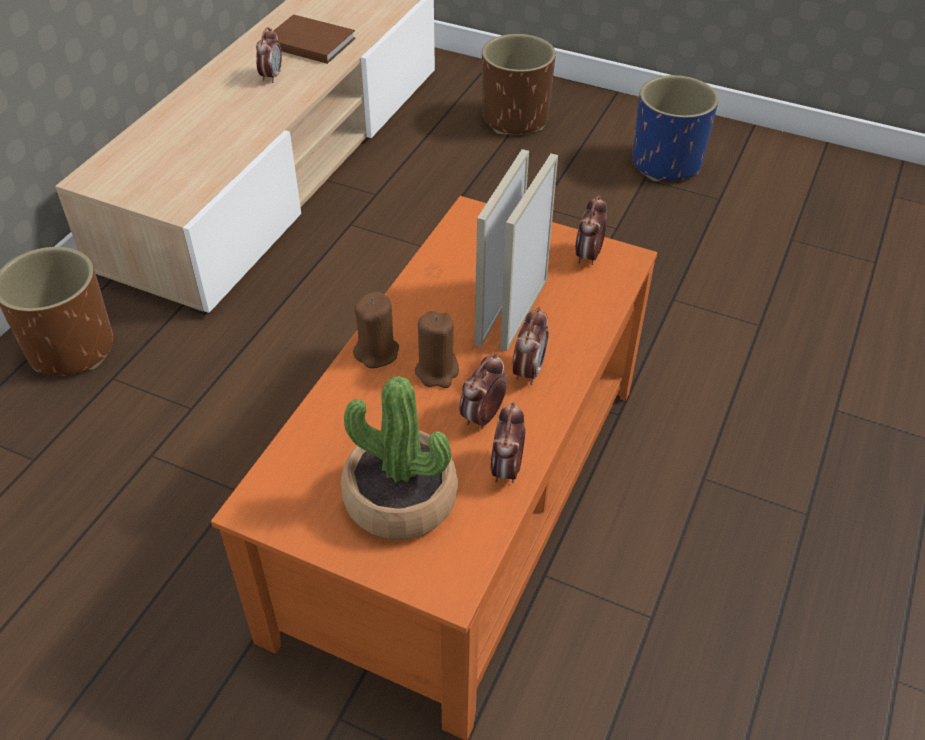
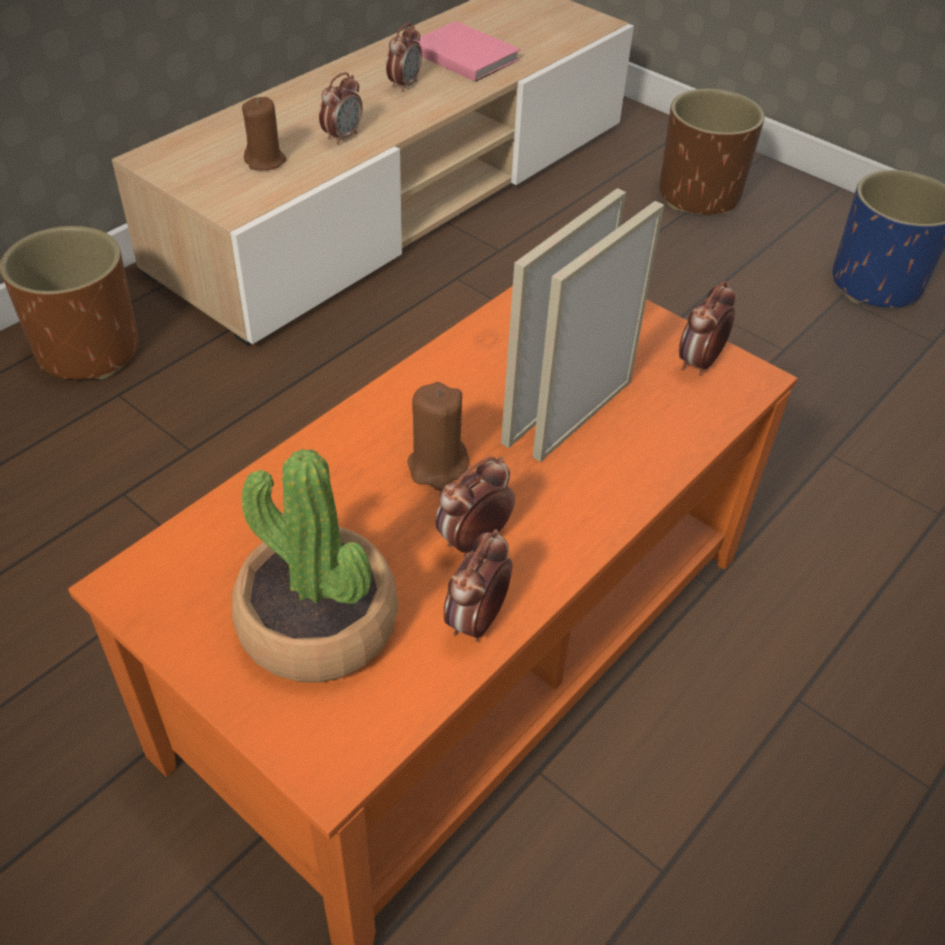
camera: 15 degrees right, 0 degrees up
(309, 41) = (464, 54): brown book -> pink book
(377, 352) = (371, 424): brown candle -> brown candle (265, 161)
(528, 371) = (559, 494): alarm clock -> alarm clock (342, 137)

